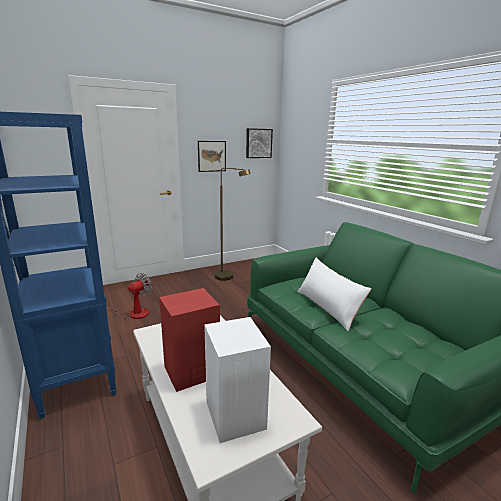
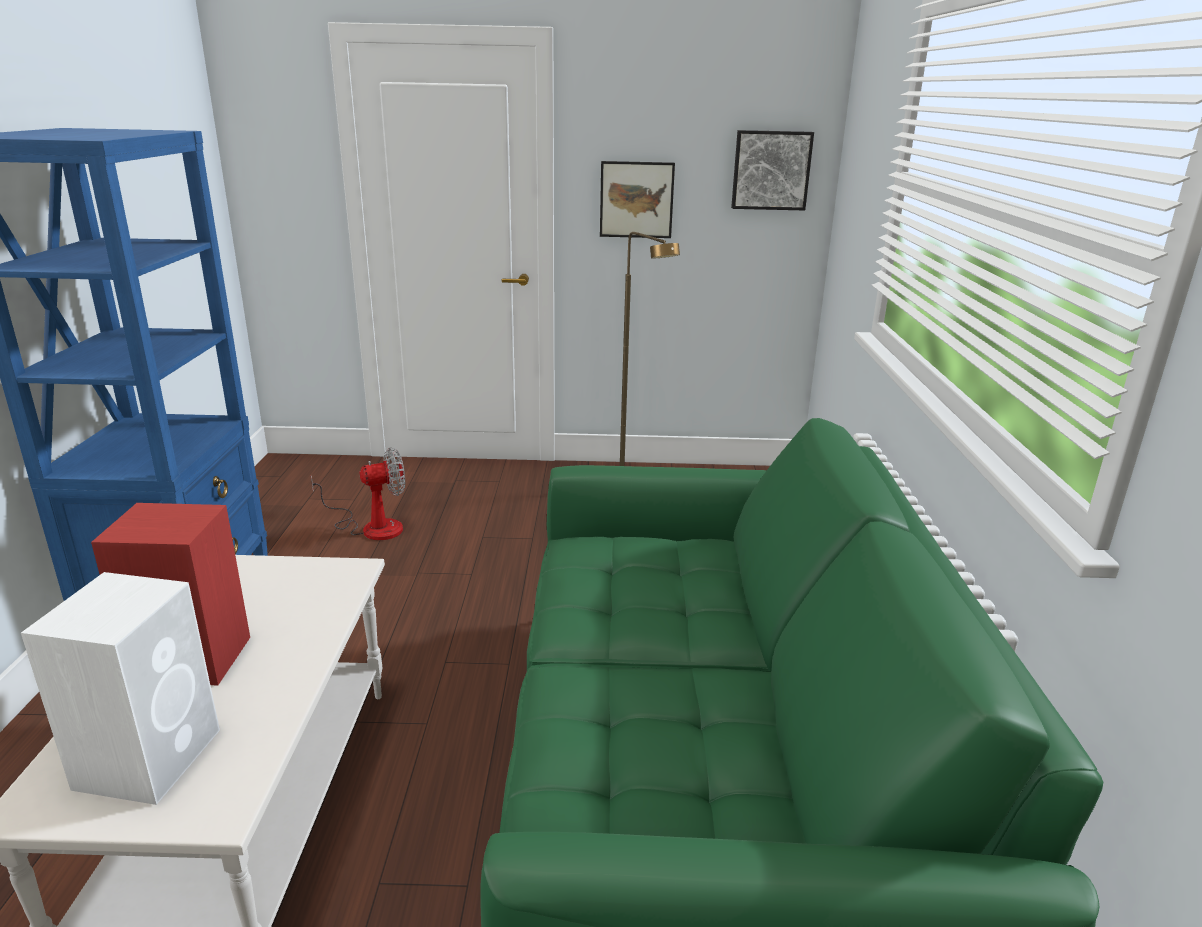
camera: 30 degrees right, 5 degrees up
(328, 307) = (620, 626): white pillow -> none

